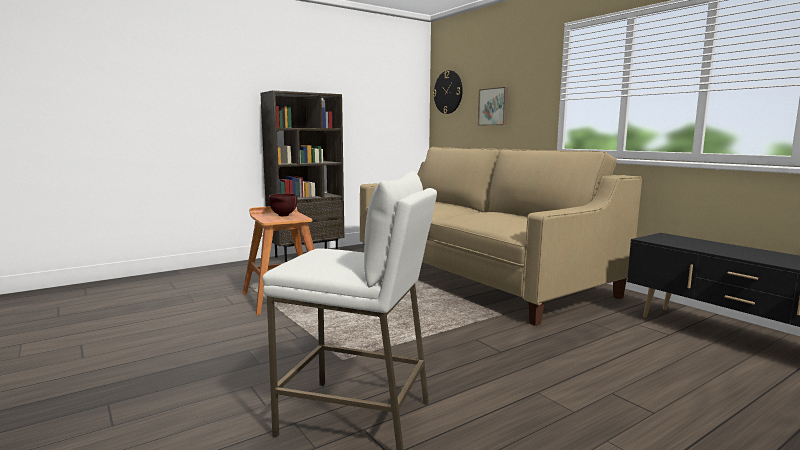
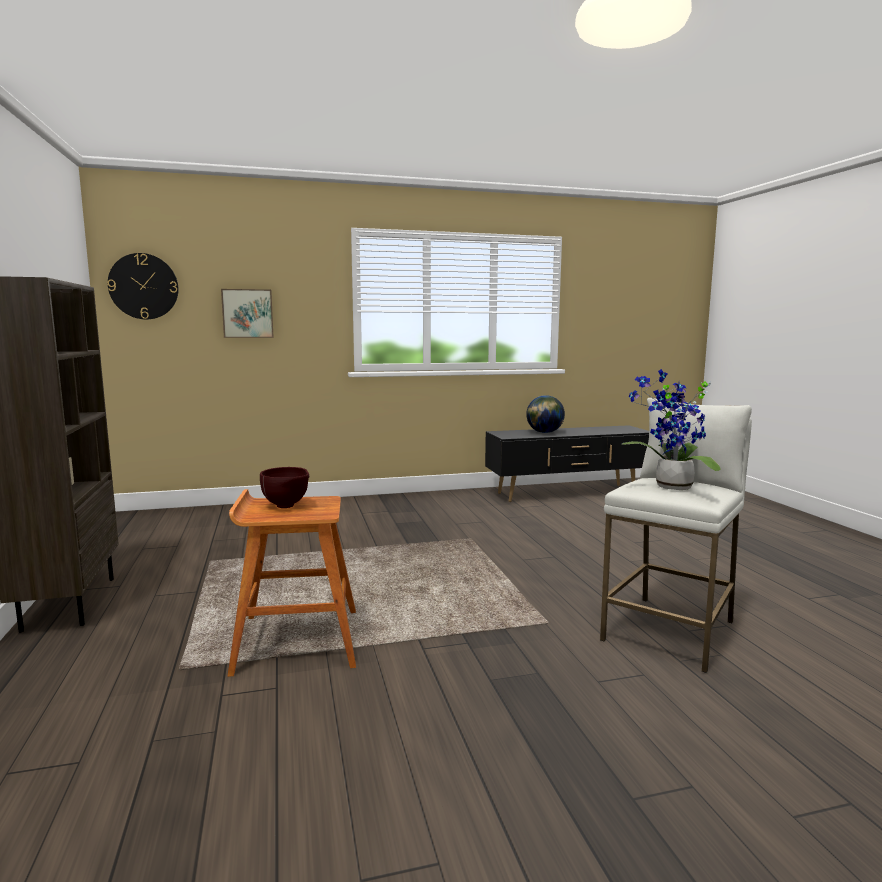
camera: 70 degrees left, 0 degrees up
(332, 256) = (670, 487): none -> potted plant
(476, 275) = (339, 524): beige sofa -> none
(716, 247) = (544, 432): none -> globe

